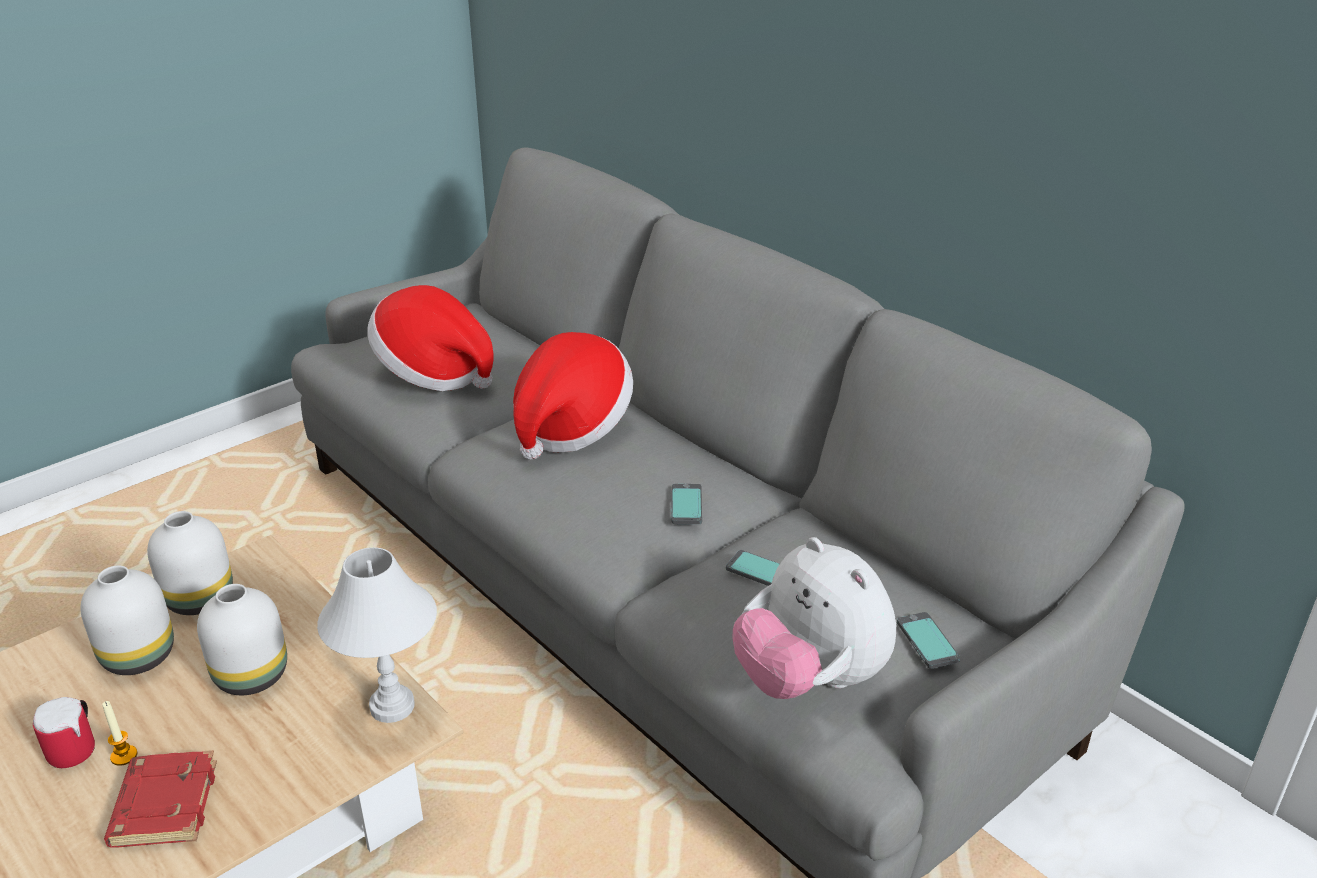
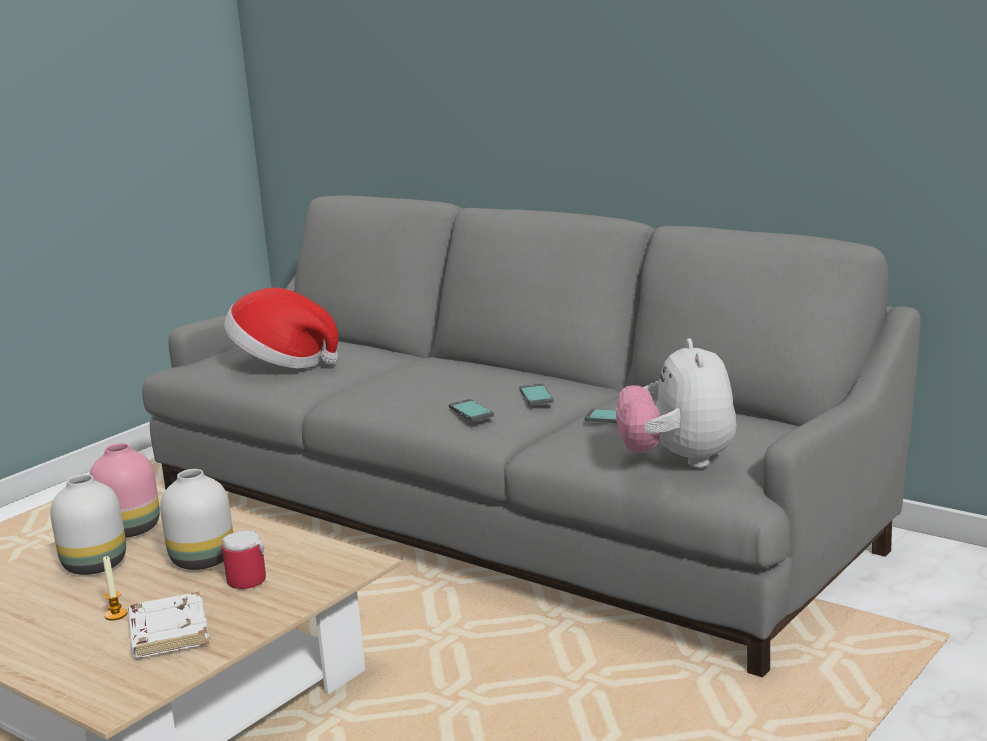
camera: 10 degrees left, 15 degrees down
(77, 747) = (71, 617): mug -> mug (249, 578)
(163, 804) = (167, 632): red book -> white book
(199, 598) = (130, 529): white vase -> pink vase
(392, 705) = (334, 557): white table lamp -> none
(570, 426) = (418, 371): hat -> none
(809, 680) = (679, 460): plush toy -> plush toy turned 45 degrees clockwise
(927, 641) = (758, 431): phone -> phone (470, 411)

